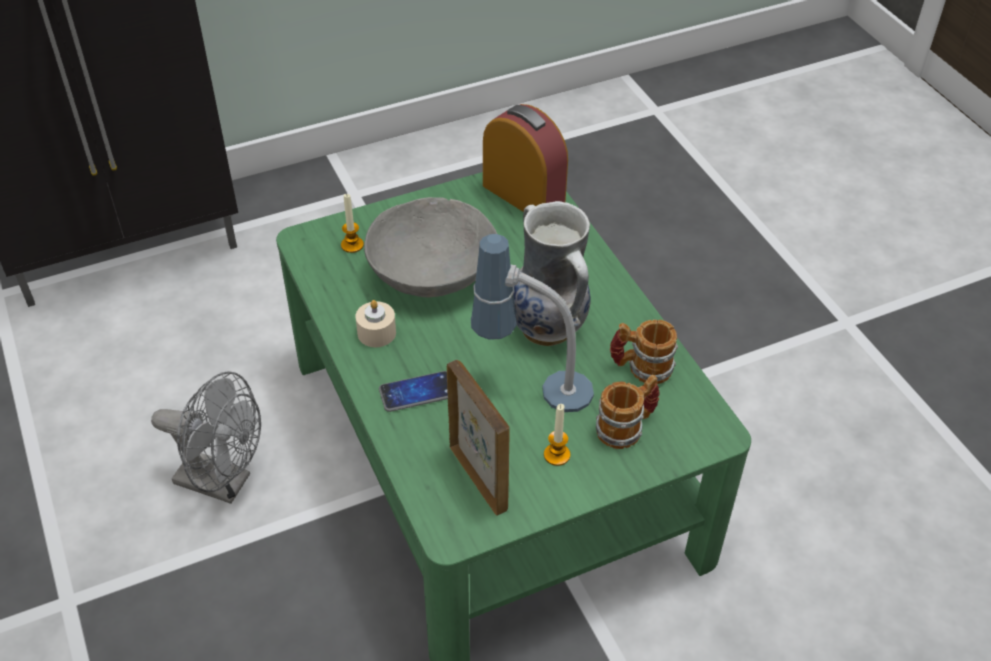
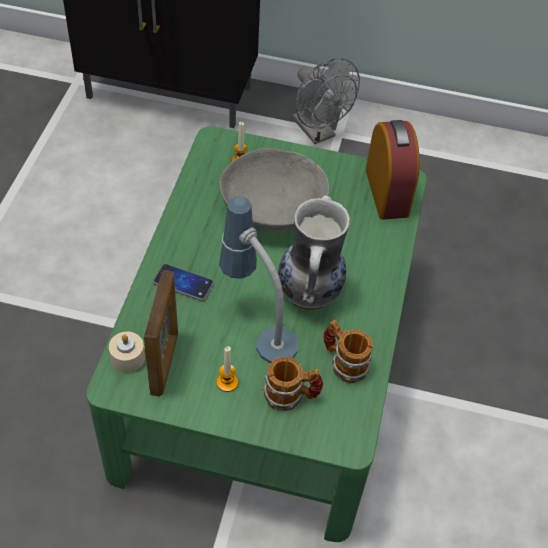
camera: 35 degrees right, 5 degrees up
(223, 482) = (94, 272): grey fan -> grey fan (318, 132)
(376, 333) = (197, 228): beige candle -> beige candle (127, 358)

